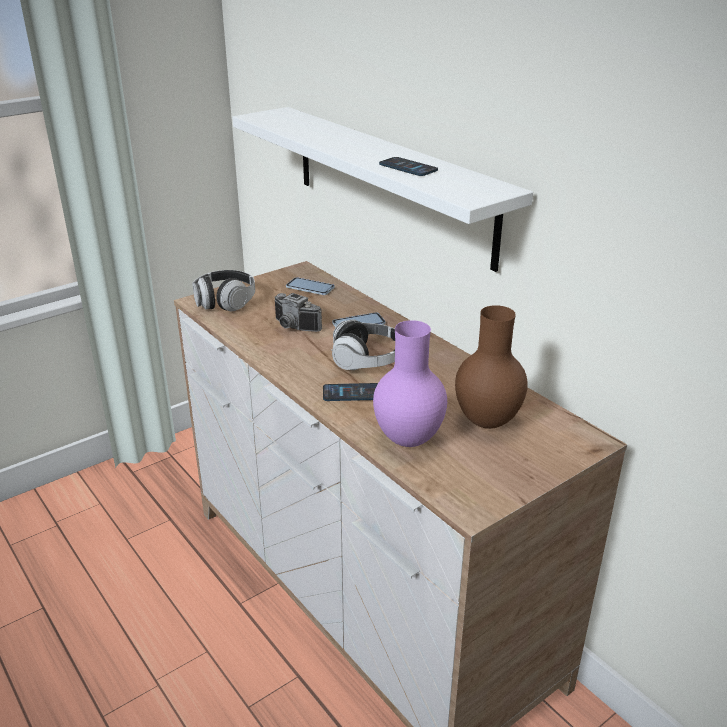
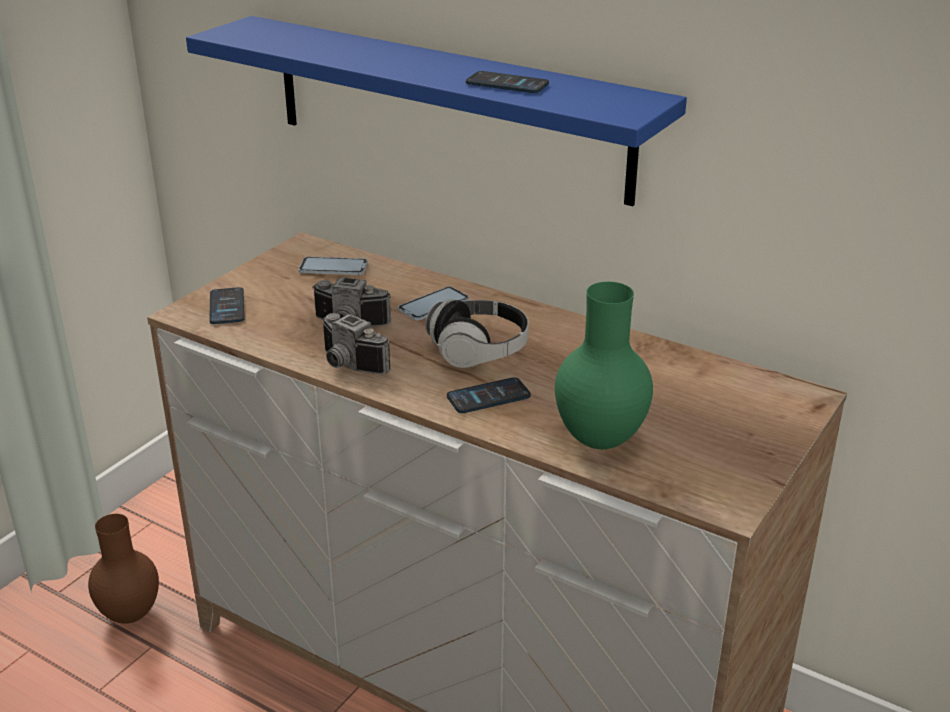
camera: 20 degrees left, 0 degrees up
(225, 302) = (227, 307): headphones -> phone
(273, 354) = (348, 366): none -> camera
(390, 183) = (447, 107): white shelf -> blue shelf
(408, 439) = (598, 439): purple vase -> green vase
(485, 422) = (675, 400): brown vase -> brown vase (128, 615)

